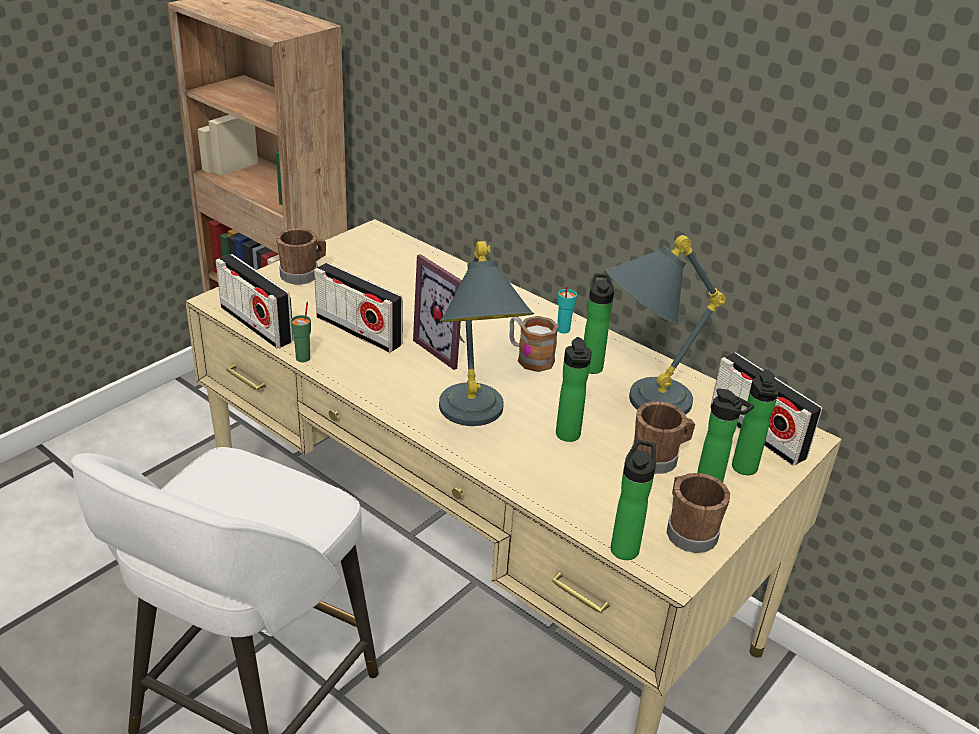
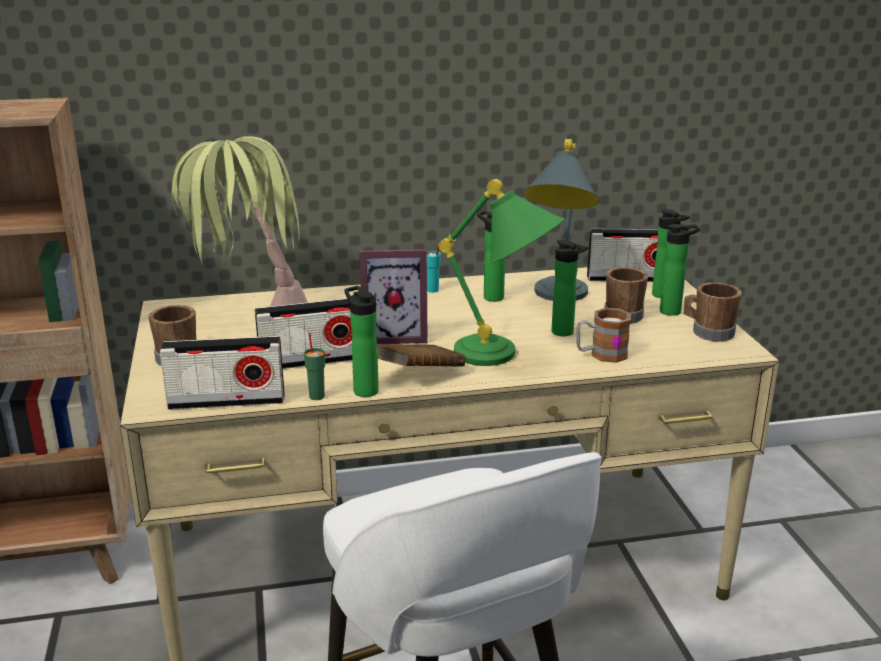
camera: 50 degrees left, 10 degrees down
(391, 390) = (420, 374): none -> brown book
(392, 273) = (246, 321): none -> potted plant
(475, 421) = (505, 357): grey table lamp -> green table lamp
(529, 357) = (451, 312): mug -> mug (601, 355)
(625, 547) = (705, 356): bottle -> bottle (363, 390)

